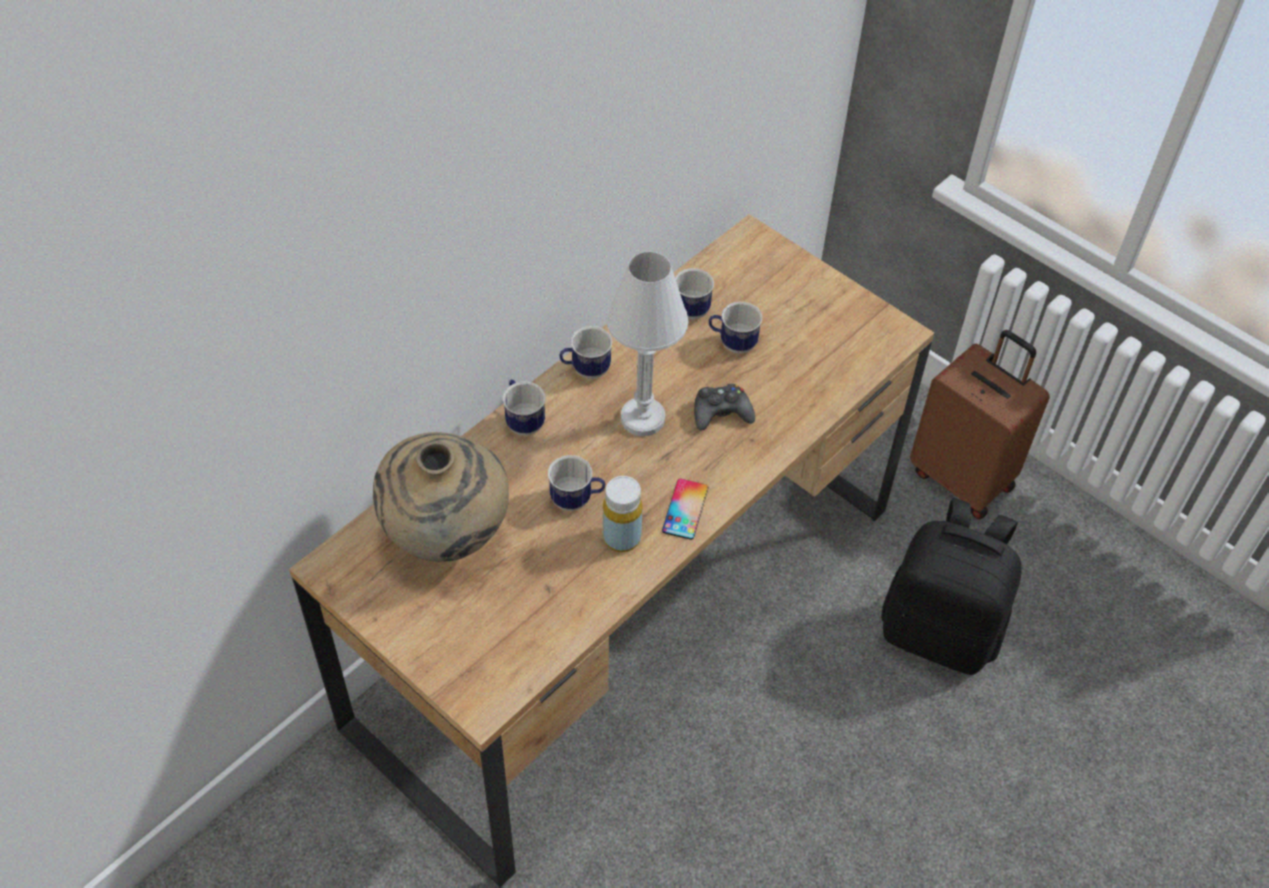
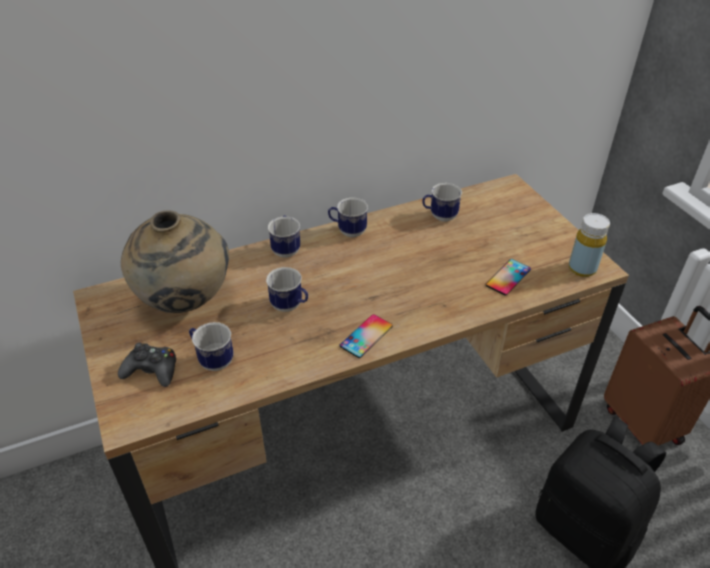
camera: 25 degrees right, 10 degrees down
(621, 538) = (306, 340): yellow bottle -> yellow bottle (582, 269)
(642, 418) = (370, 270): white table lamp -> none
(721, 412) = (430, 281): black game controller -> black game controller (152, 370)
(732, 343) = (463, 242): mug -> mug (212, 360)
(805, 378) = (508, 277): none -> phone

